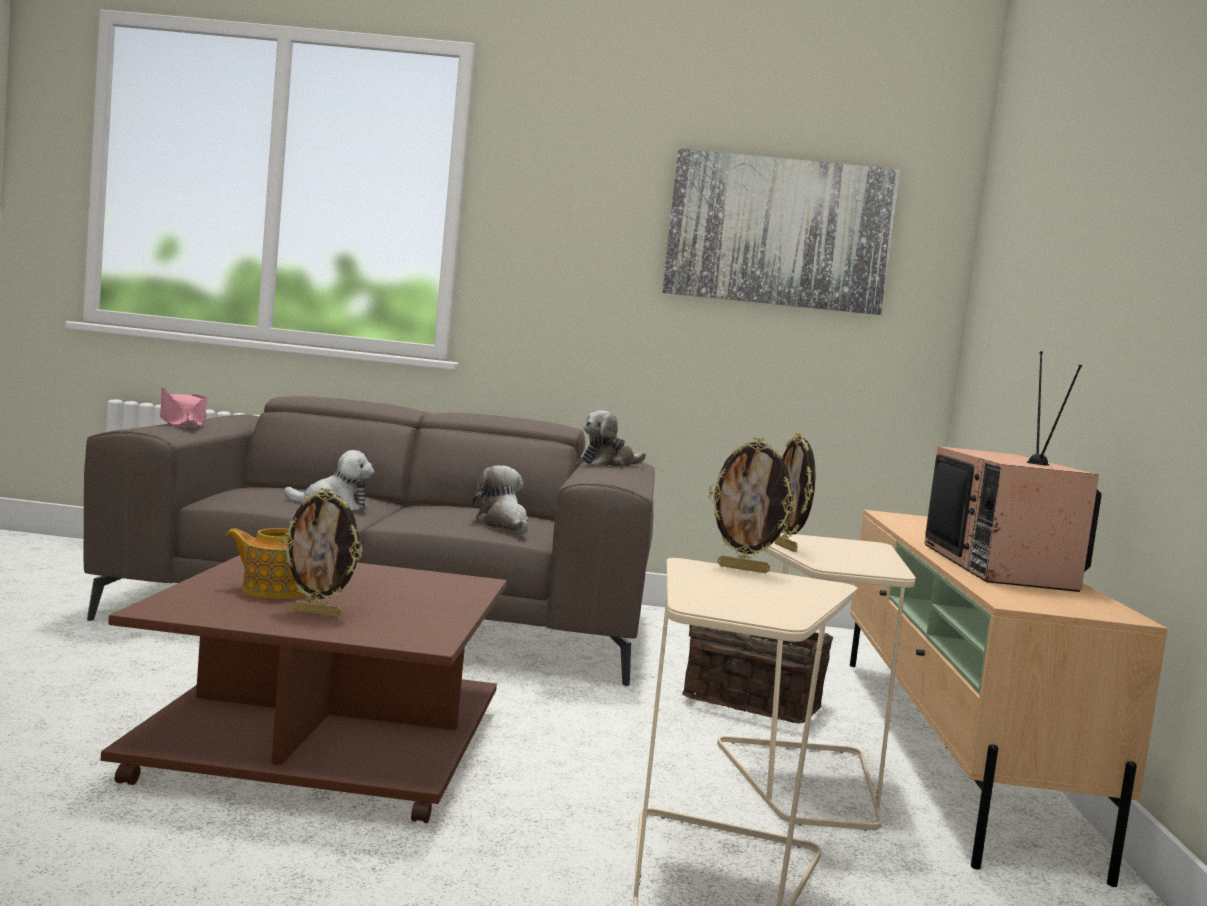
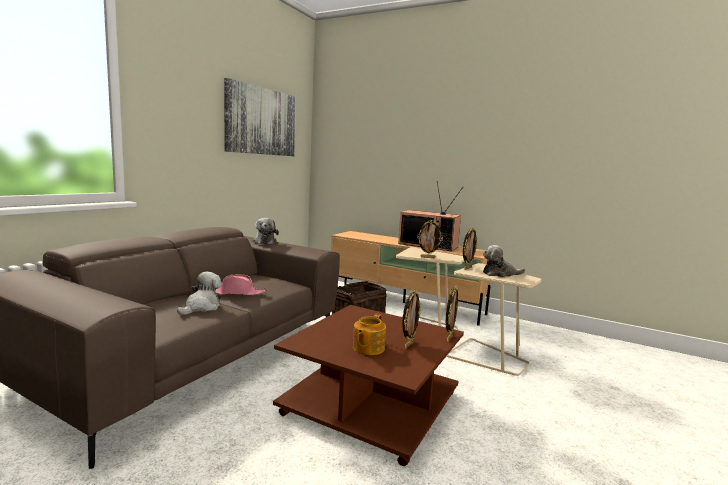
camera: 65 degrees left, 5 degrees up
(182, 423) = (71, 294): pink hat -> pink hat (237, 292)
(389, 642) = (449, 338): none -> picture frame
(503, 525) = (273, 284): plush toy -> plush toy (500, 274)

